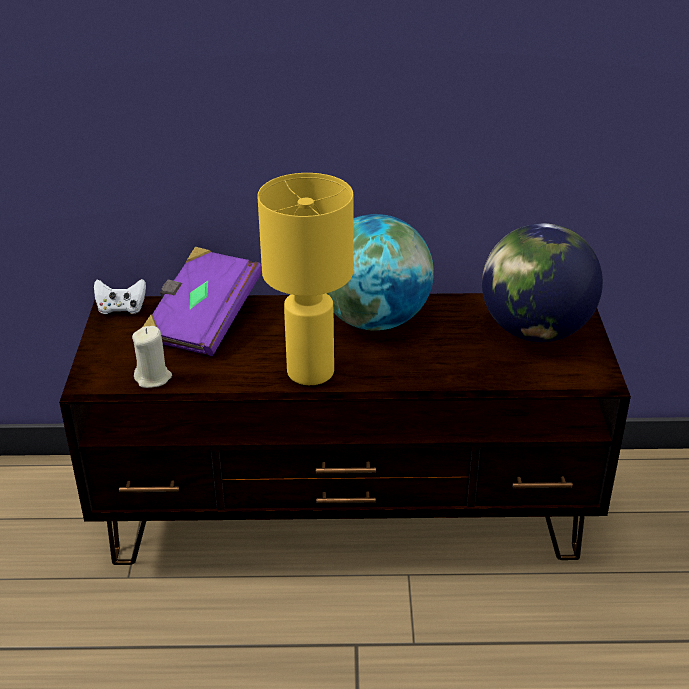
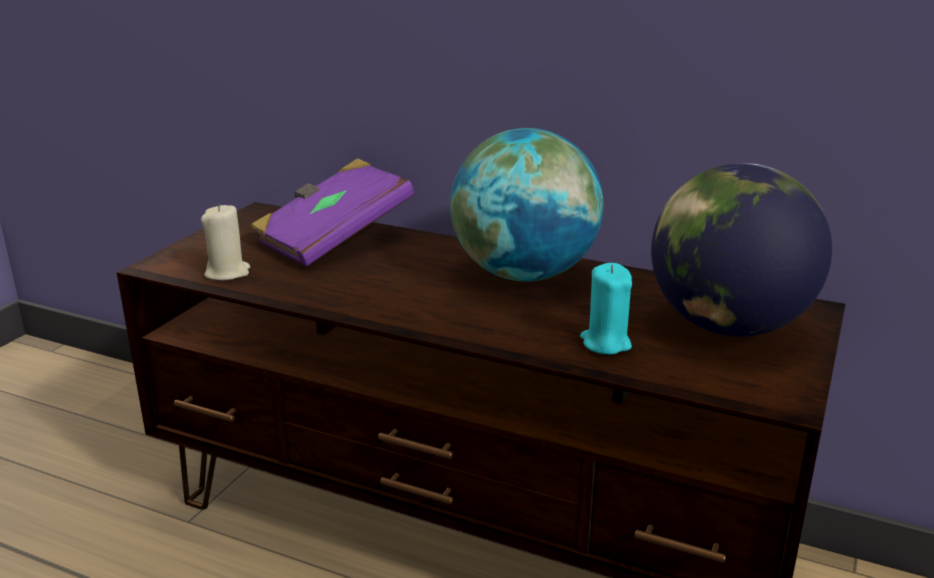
camera: 25 degrees right, 10 degrees down
(121, 309) = (266, 214): white game controller -> none
(311, 371) = (400, 303): yellow table lamp -> none
(471, 367) = (605, 343): none -> turquoise candle

